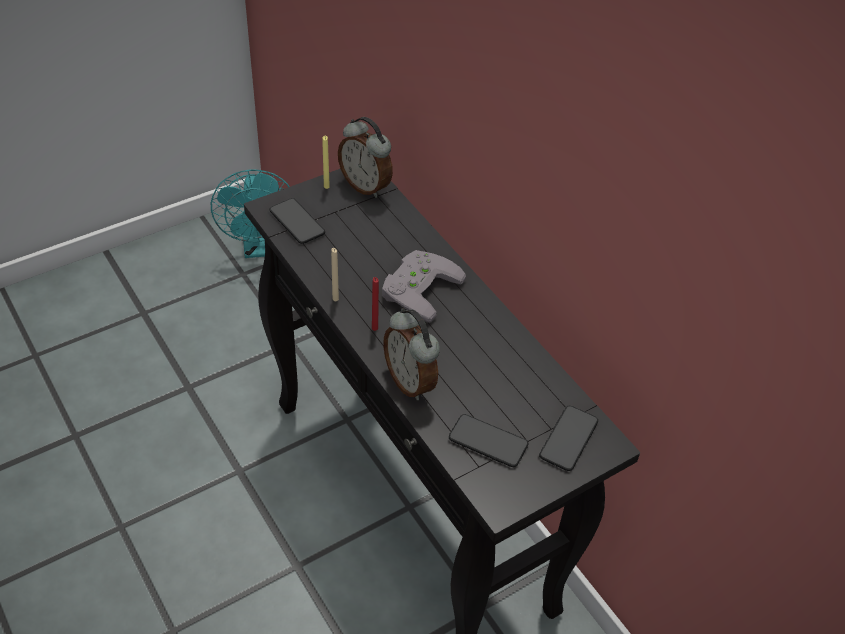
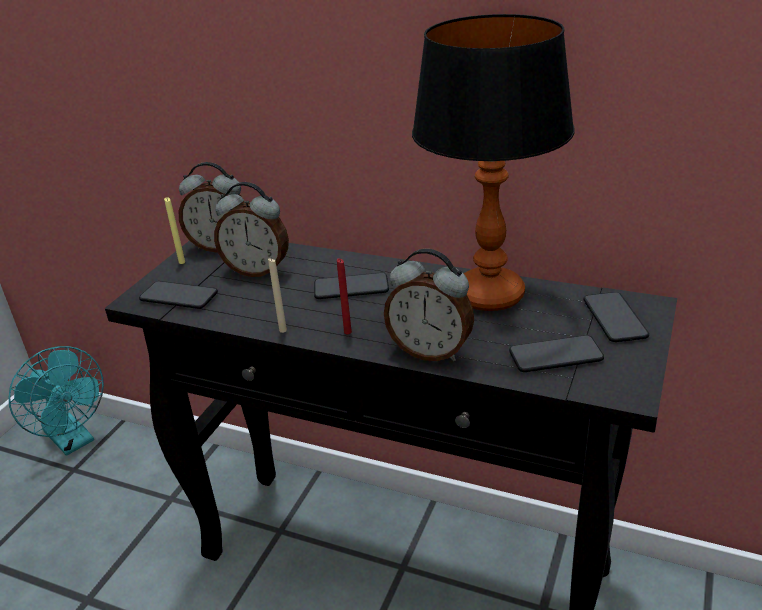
camera: 30 degrees left, 15 degrees down
(370, 228) = (258, 270): none -> alarm clock
(417, 287) = (351, 287): grey game controller -> phone
(505, 358) = (489, 295): none -> table lamp

